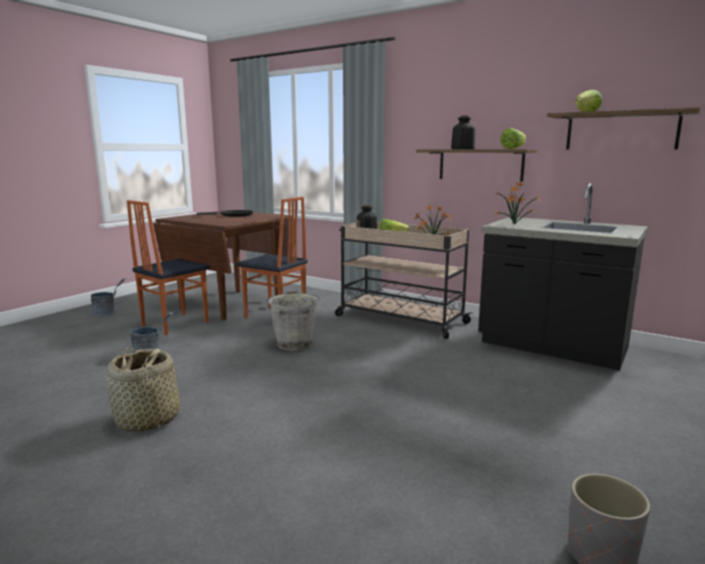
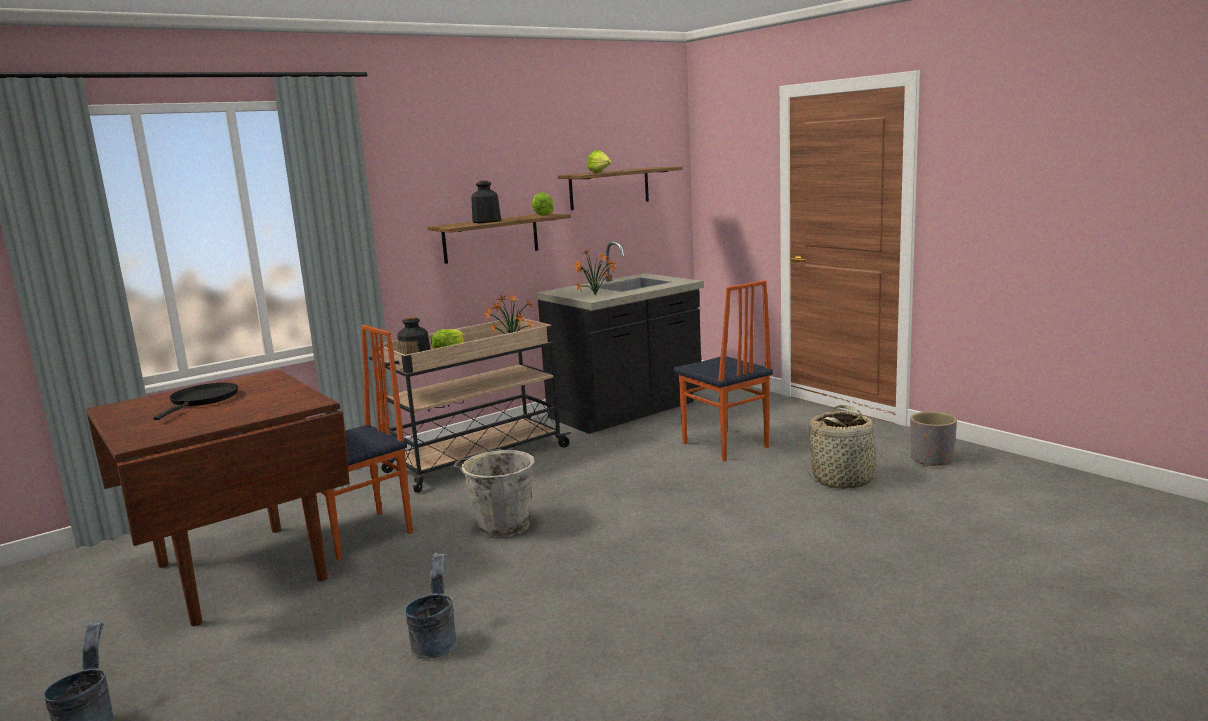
camera: 70 degrees left, 0 degrees up
(147, 420) = (684, 628): basket -> basket (843, 479)
(174, 324) = (290, 628): chair -> chair (724, 446)

